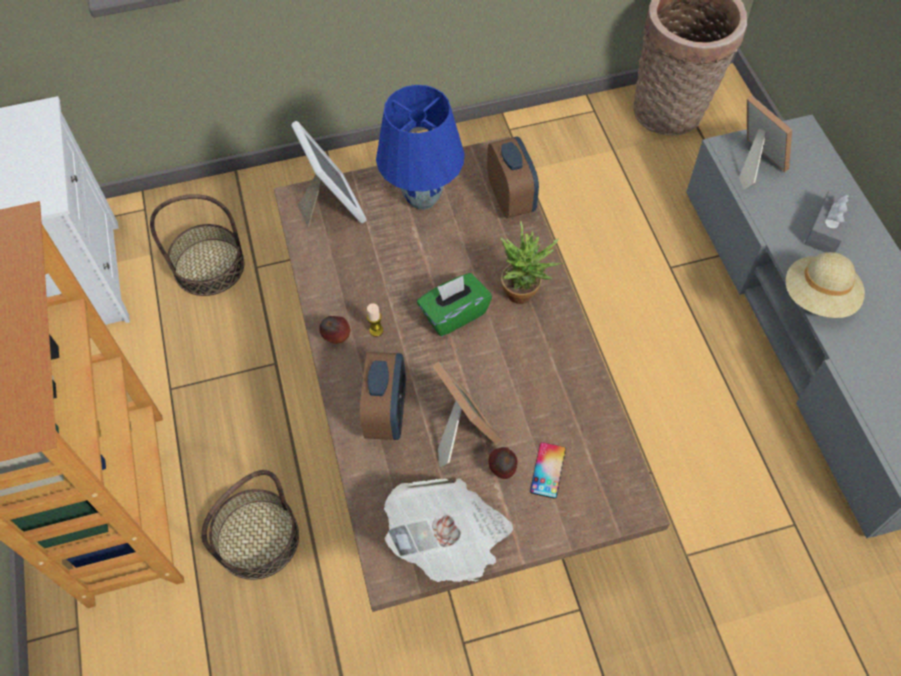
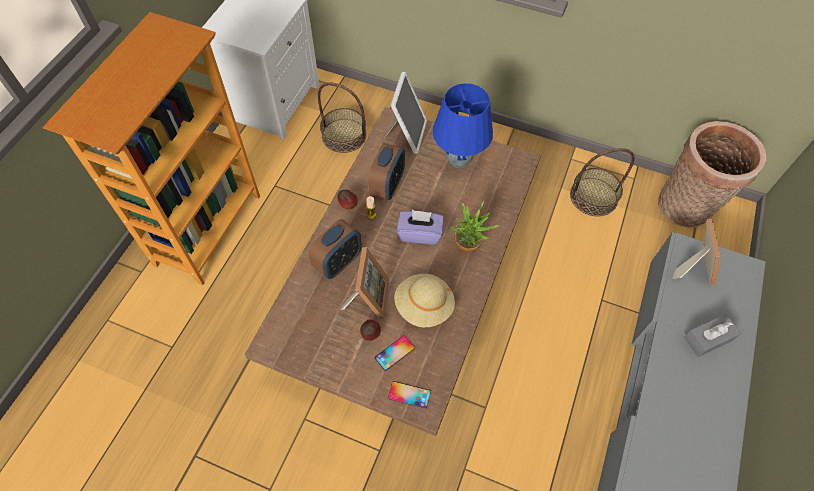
camera: 35 degrees right, 0 degrees up
(257, 539) = (252, 289): basket -> basket (593, 197)
(450, 538) = (312, 350): newspaper -> none
(454, 314) = (420, 234): green tissue box -> purple tissue box
(511, 199) = (509, 191): alarm clock -> alarm clock (387, 186)
(605, 504) = (409, 394): none -> phone
(818, 297) = (663, 375): beige hat -> beige hat (424, 306)

